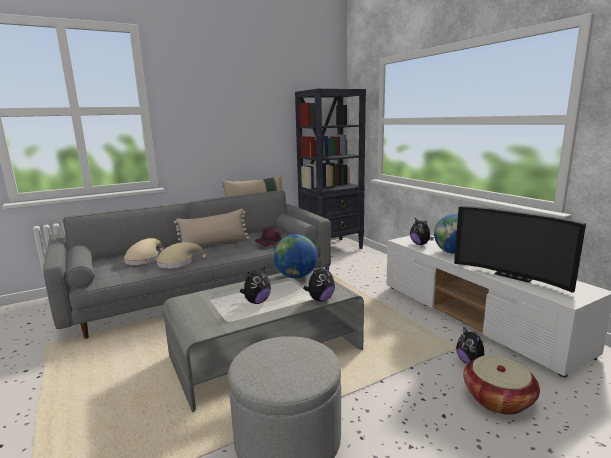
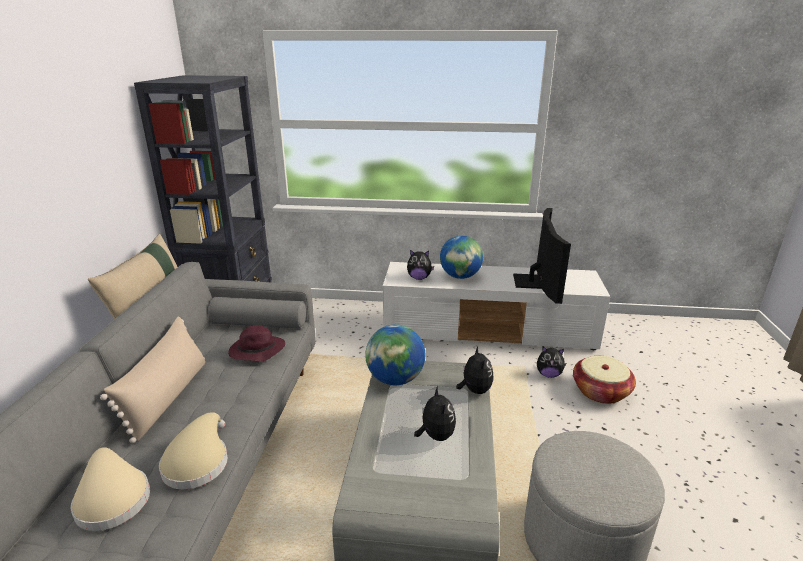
camera: 55 degrees left, 10 degrees up
(514, 275) = (535, 282): television -> television turned 75 degrees counterclockwise

